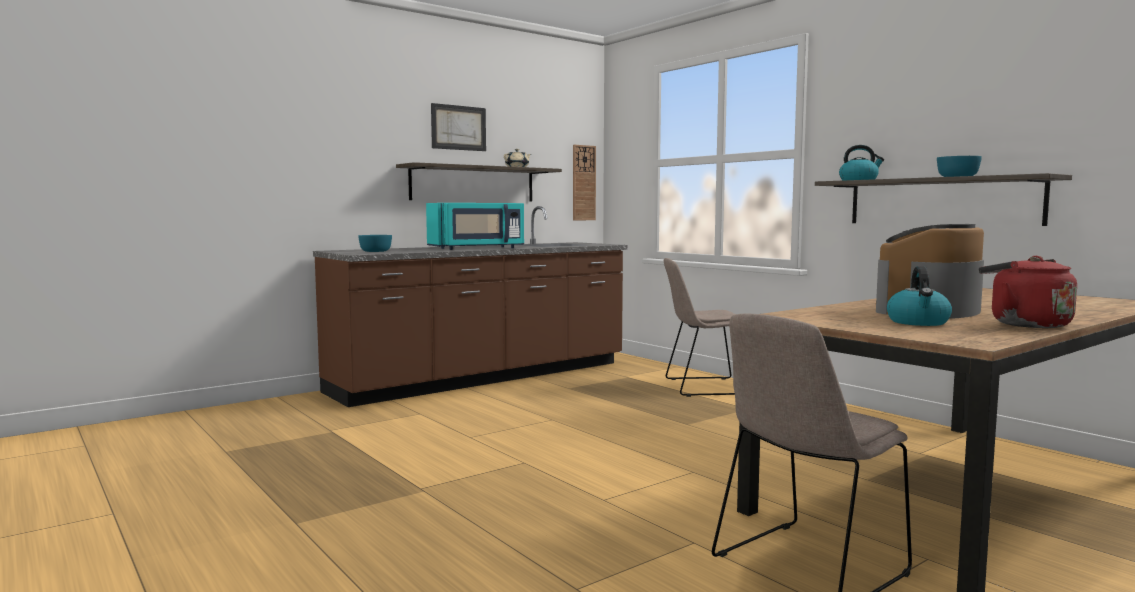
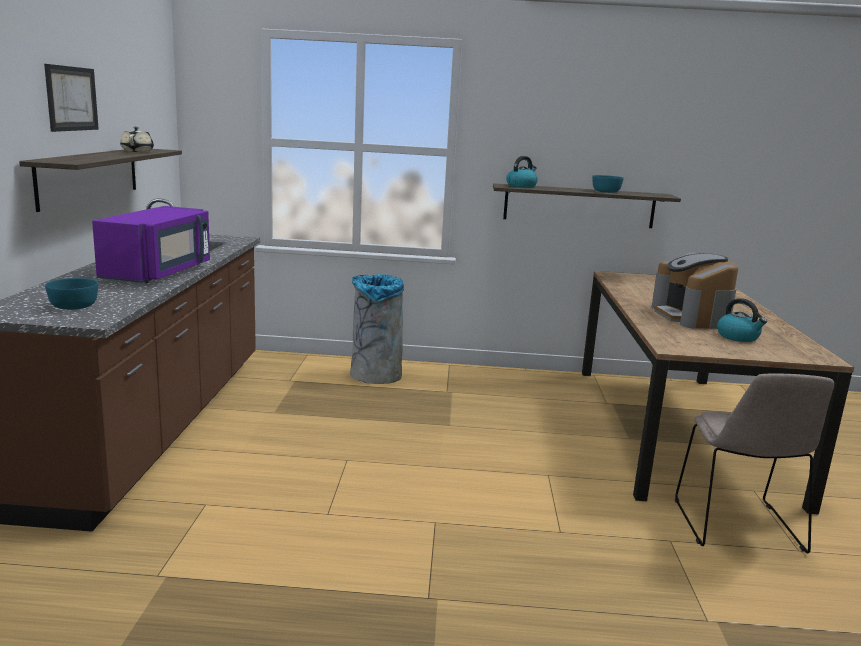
camera: 50 degrees left, 10 degrees up
(477, 248) = (159, 273): turquoise microwave -> purple microwave
(583, 183) = (168, 158): wall clock -> none
(702, 387) = (375, 376): beige chair -> grey trash can
(1024, 324) = (768, 326): red kettle -> none

